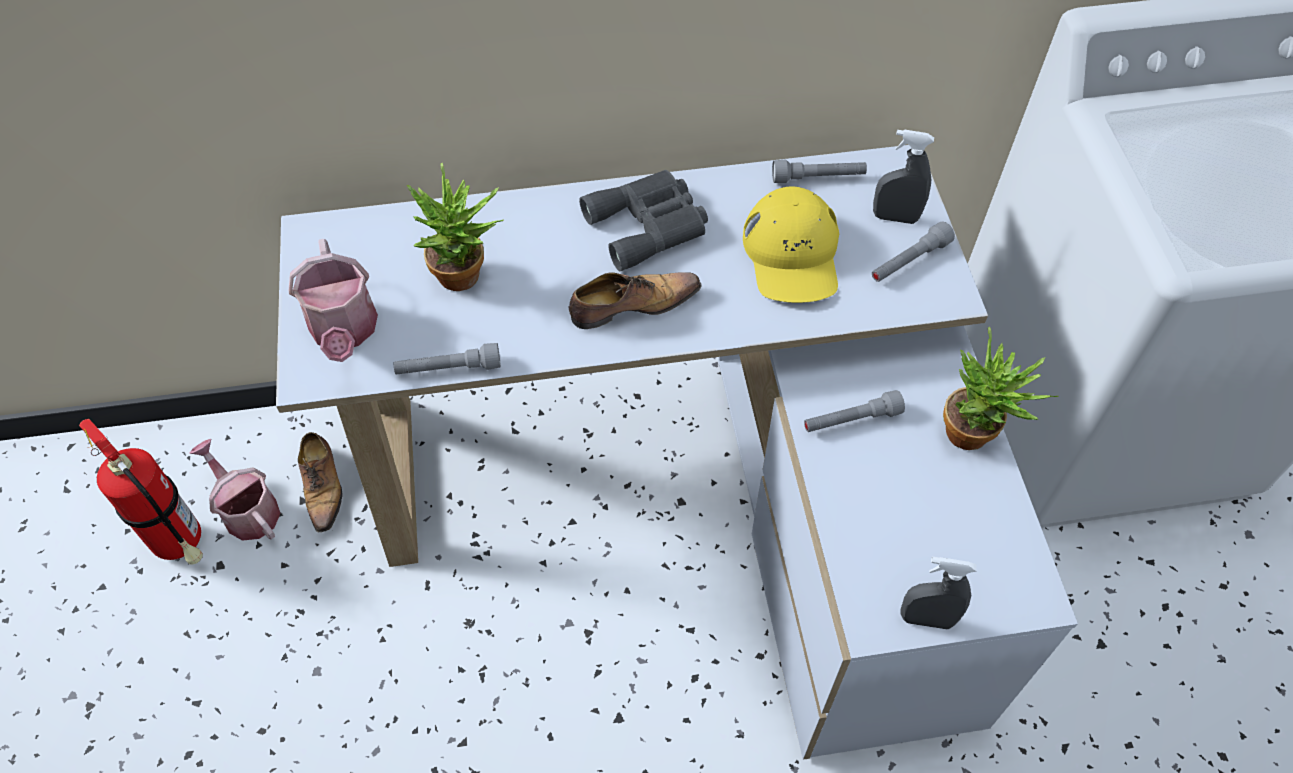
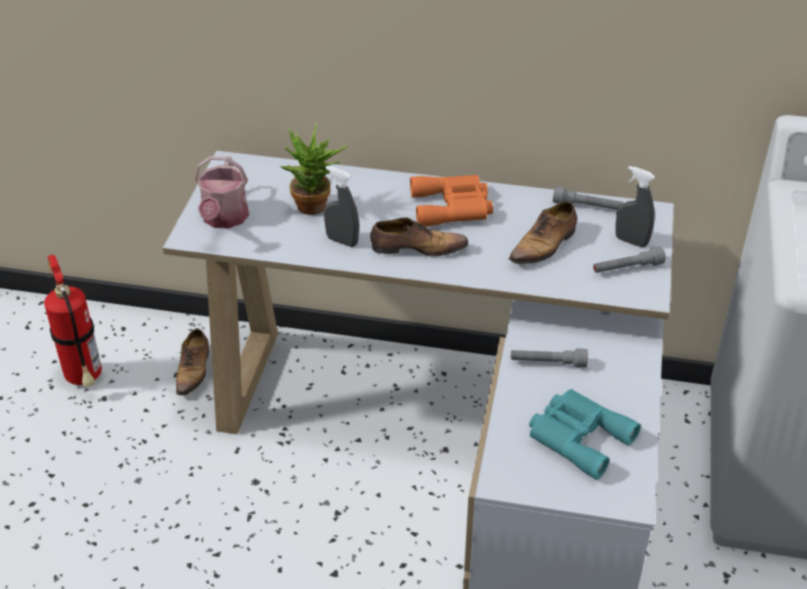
camera: 20 degrees right, 15 degrees down
(247, 510) = (137, 370): watering can -> none
(448, 369) = (279, 253): grey flashlight -> none
(650, 225) = (453, 207): grey binoculars -> orange binoculars
(792, 254) = (544, 245): yellow cap -> shoe
(926, 619) = (541, 490): grey spray bottle -> grey spray bottle (342, 241)
(934, 521) = (577, 436): none -> turquoise binoculars
(975, 436) = (636, 395): potted plant -> none

